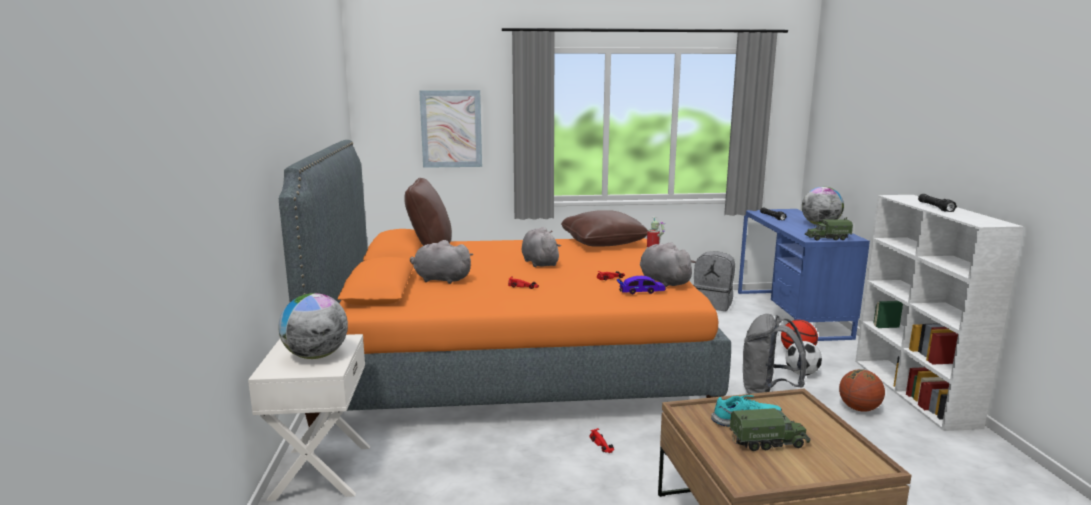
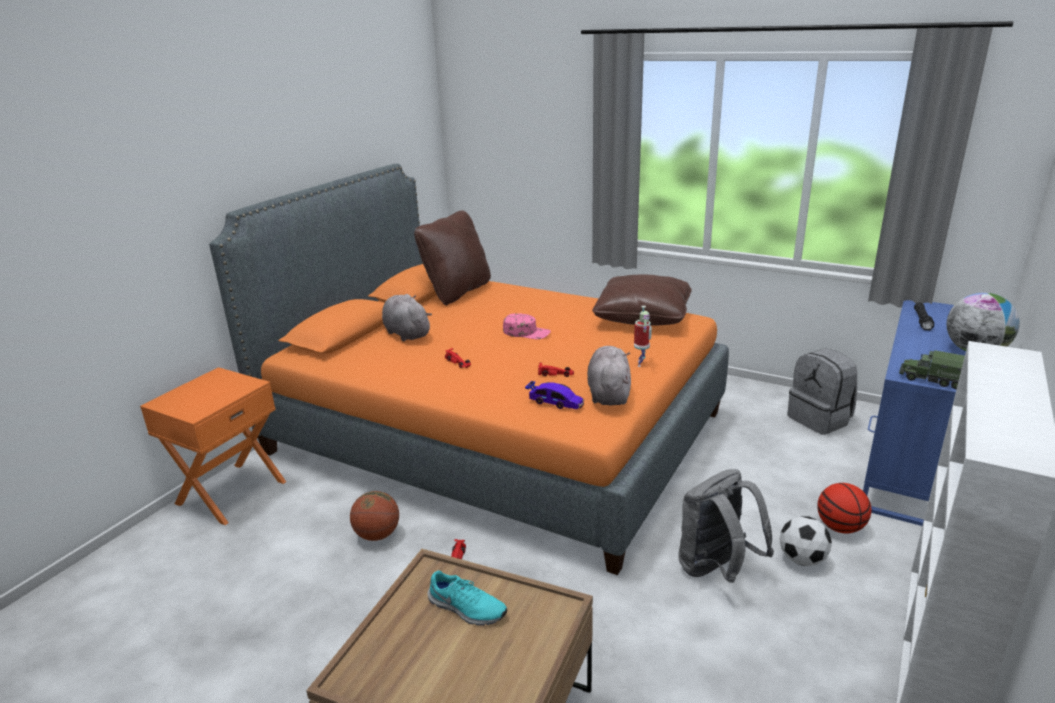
camera: 35 degrees right, 10 degrees up
(316, 356) = (207, 396): globe -> none
(320, 472) = (230, 492): white nightstand -> orange nightstand
(451, 129) = (534, 150): picture -> none
(539, 262) = (526, 332): grey plush toy -> pink cap
(768, 442) = (444, 645): toy truck -> none
(859, 409) = (810, 641): basketball -> basketball (377, 535)
(935, 207) = (1000, 392): black flashlight -> none

